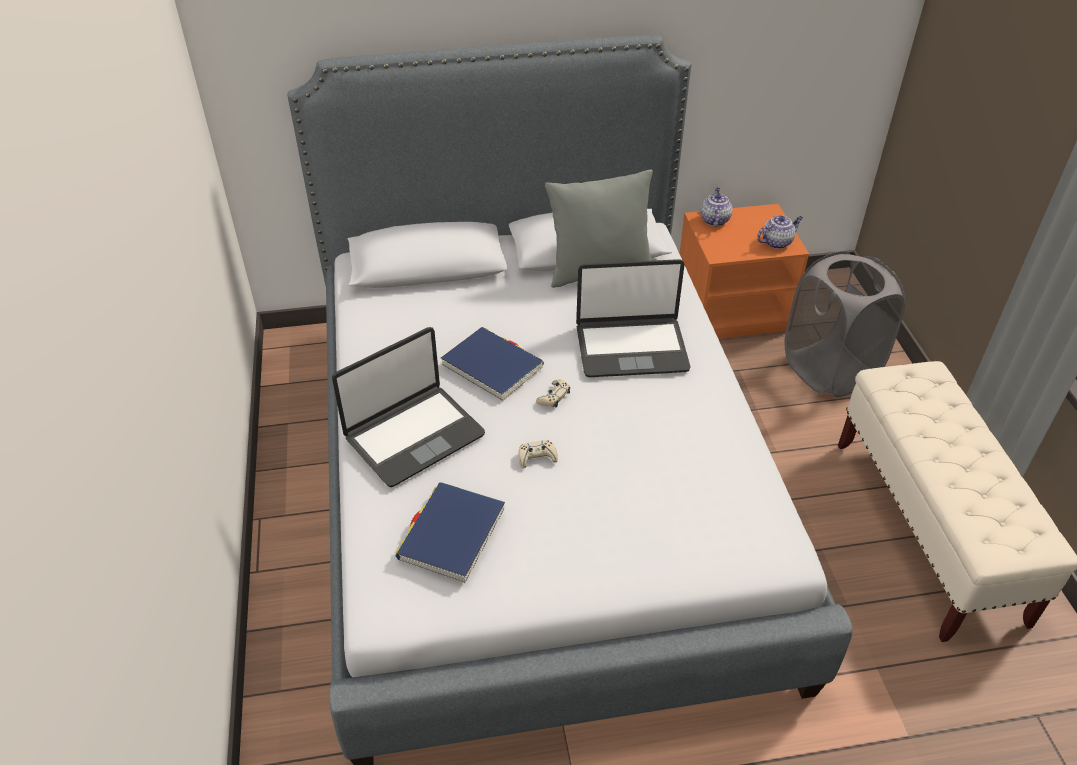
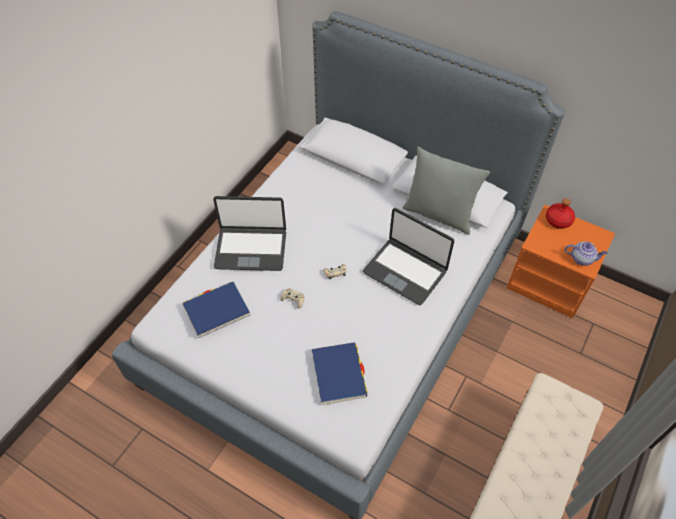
camera: 40 degrees right, 10 degrees up
(492, 366) = (324, 235): blue book -> blue book (338, 374)
(714, 220) = (558, 220): teapot -> red bottle
(829, 369) = (570, 358): grey laundry basket -> none

